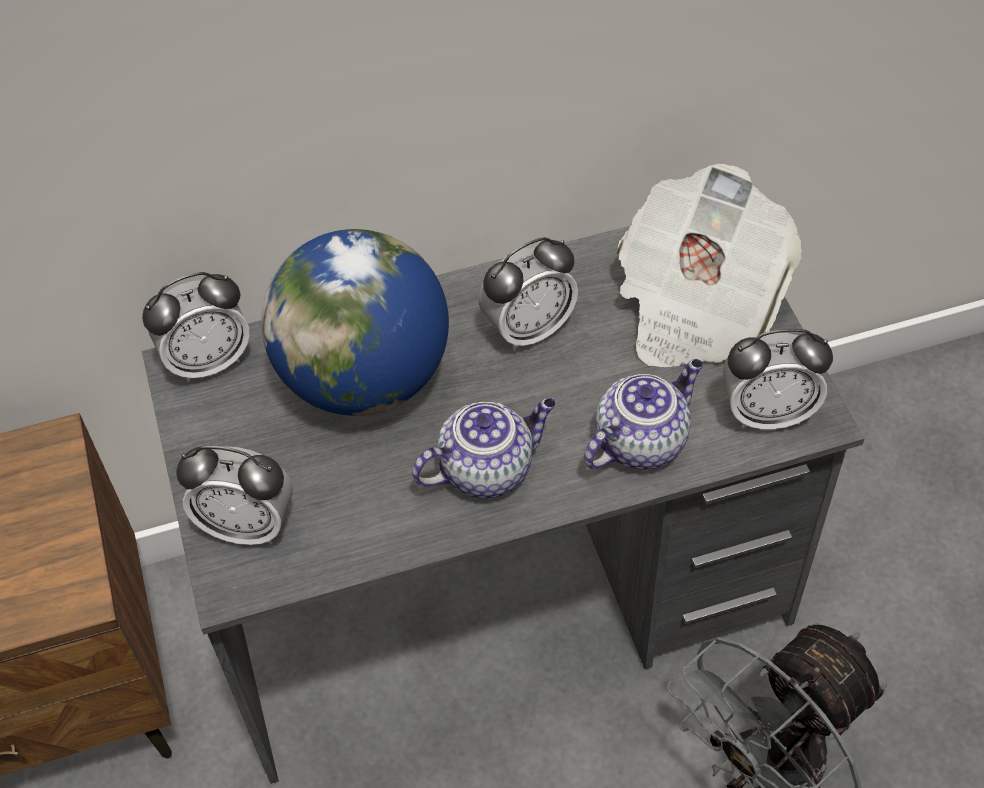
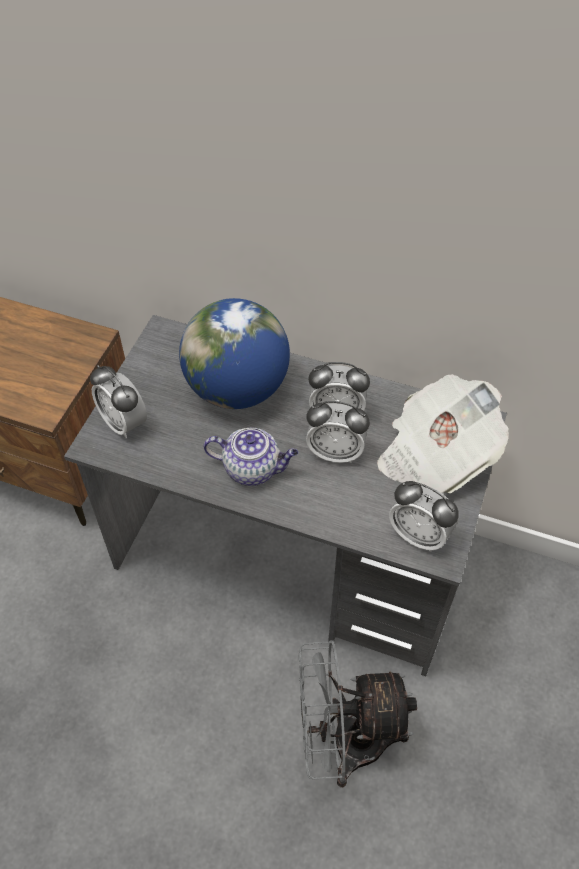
camera: 35 degrees right, 0 degrees up
(208, 361) = (176, 336): alarm clock -> alarm clock (335, 452)
(641, 440) = (340, 505): teapot -> none

